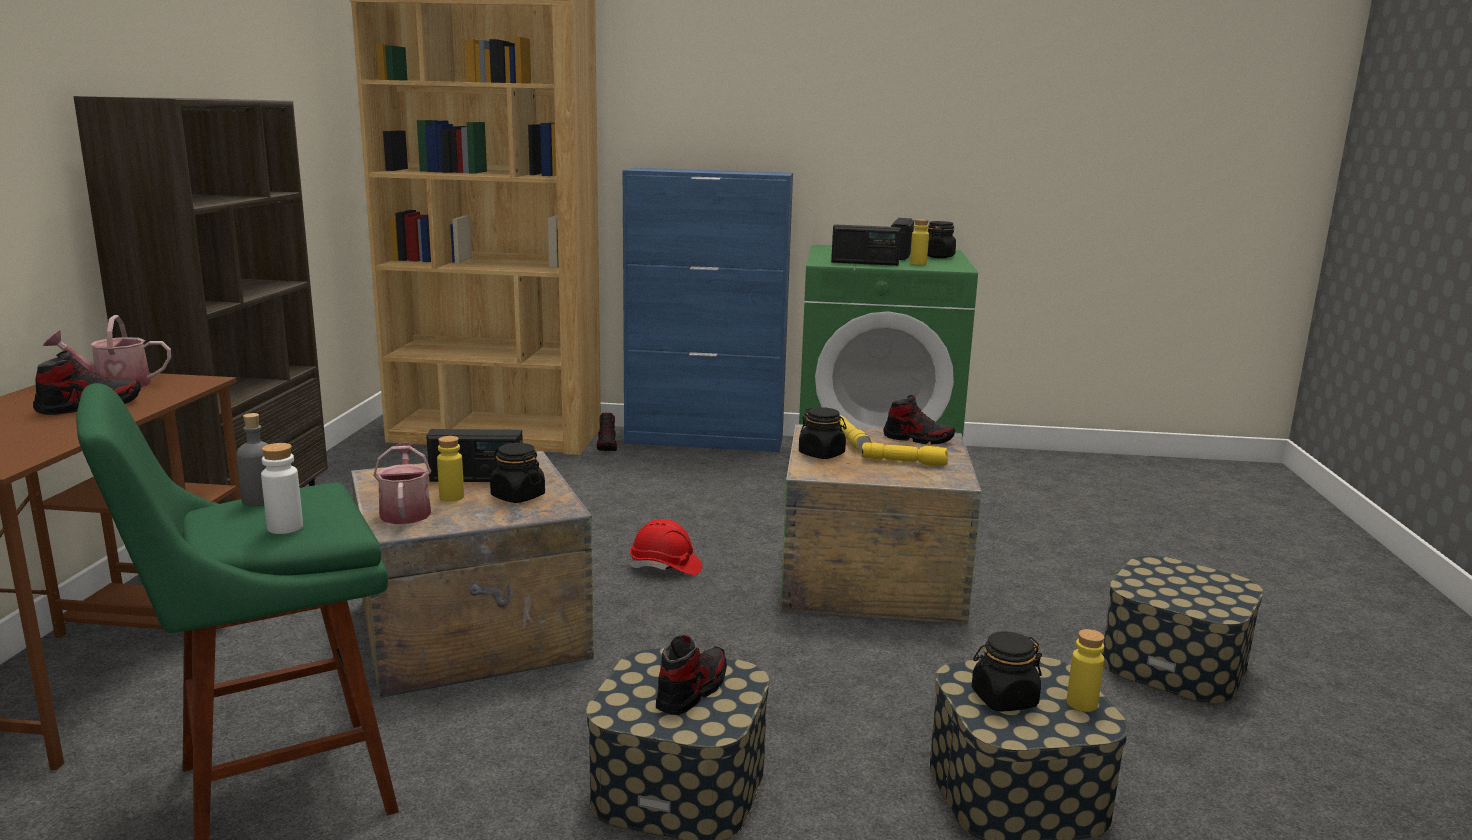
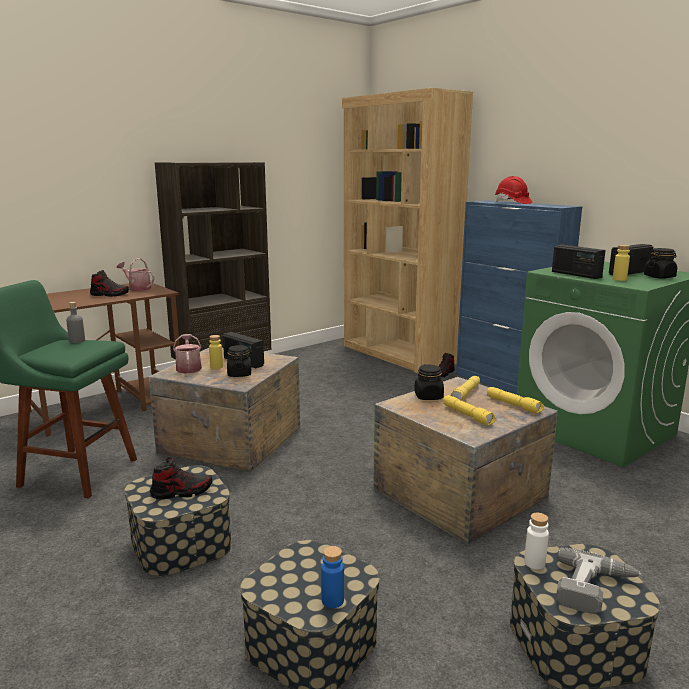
camera: 45 degrees right, 0 degrees up
(285, 527) = (56, 352): white bottle -> white bottle (534, 563)
(405, 511) = (188, 368): watering can -> watering can turned 45 degrees counterclockwise
(665, 567) = (358, 444): red hard hat -> red hard hat (512, 203)
(918, 439) = (514, 405): shoe -> yellow flashlight
(1003, 699) = (297, 572): black jar -> none
(1081, 703) = (332, 600): yellow bottle -> blue bottle
(1206, 589) = (595, 590): none -> power drill

